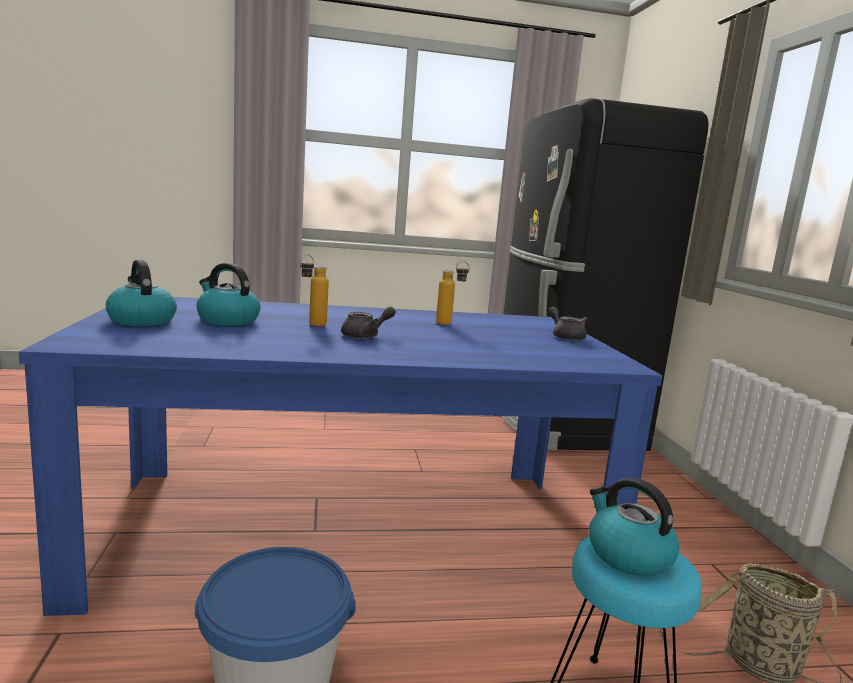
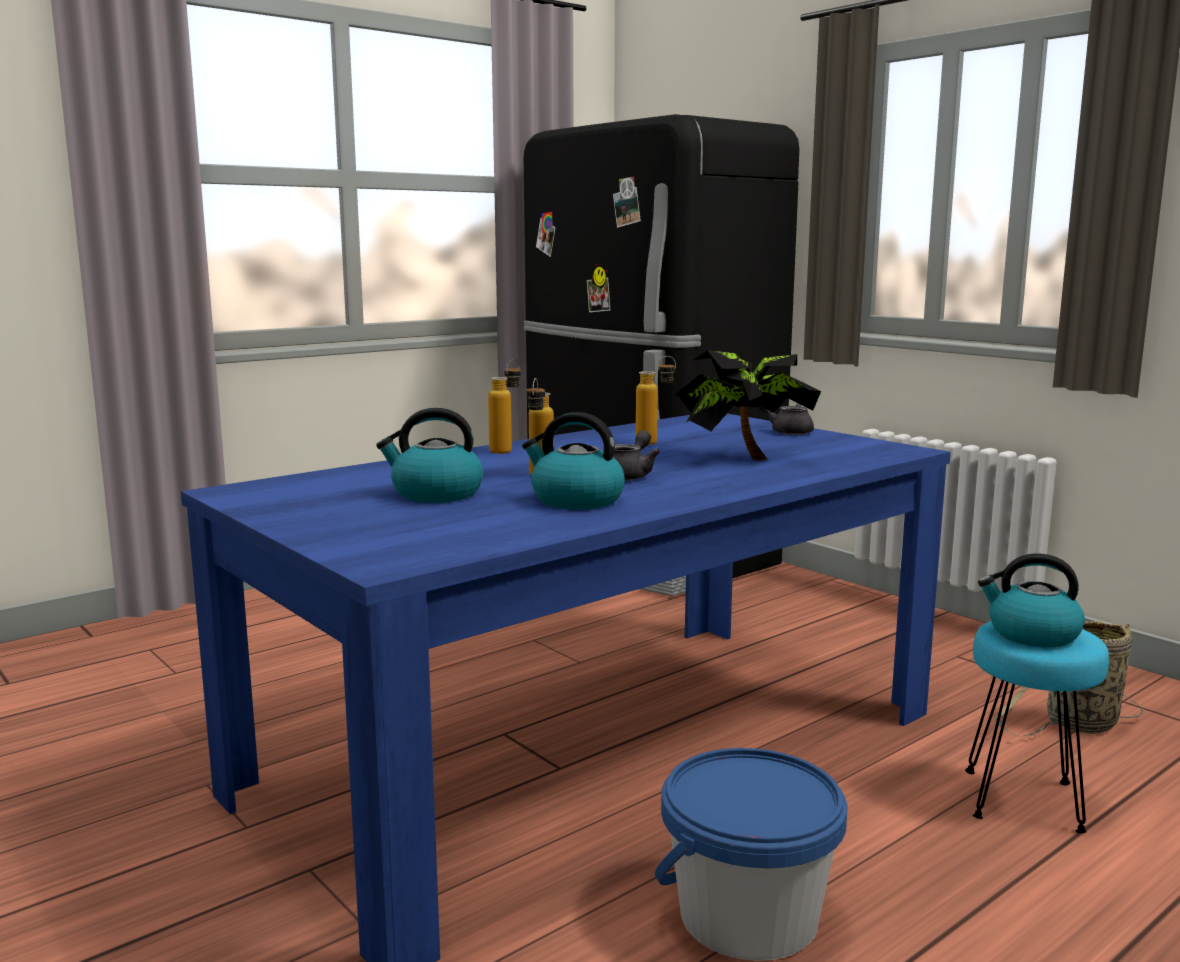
camera: 30 degrees left, 0 degrees up
(141, 320) = (344, 519): kettle -> kettle (575, 500)
(347, 310) = (506, 450): none -> bottle
(475, 343) = (741, 458): none -> potted plant

